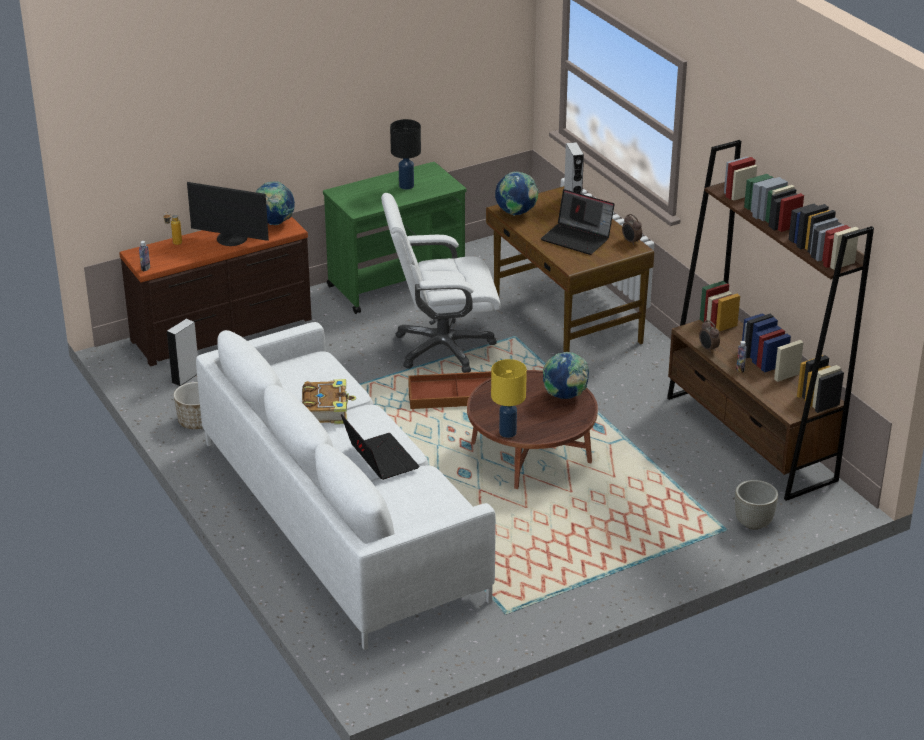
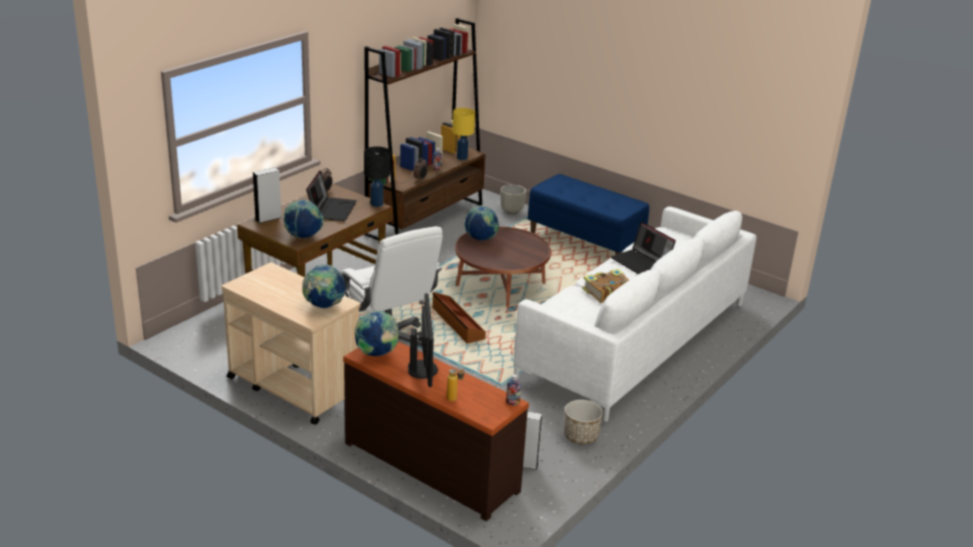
camera: 115 degrees left, 5 degrees down
(360, 201) = (324, 306): none -> globe
(379, 458) = (641, 263): laptop -> laptop turned 75 degrees counterclockwise
(397, 284) = (292, 386): green cart -> beige cart
(406, 186) = (281, 289): black table lamp -> black table lamp (377, 204)
(508, 432) = (541, 250): yellow table lamp -> yellow table lamp (461, 158)
(624, 565) = (585, 241): none -> blue bench

